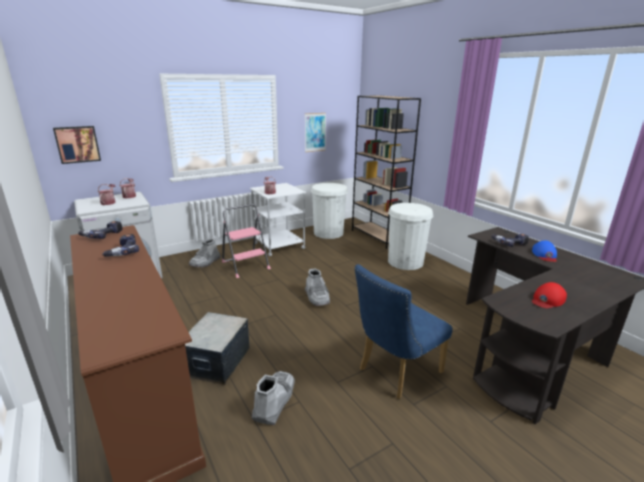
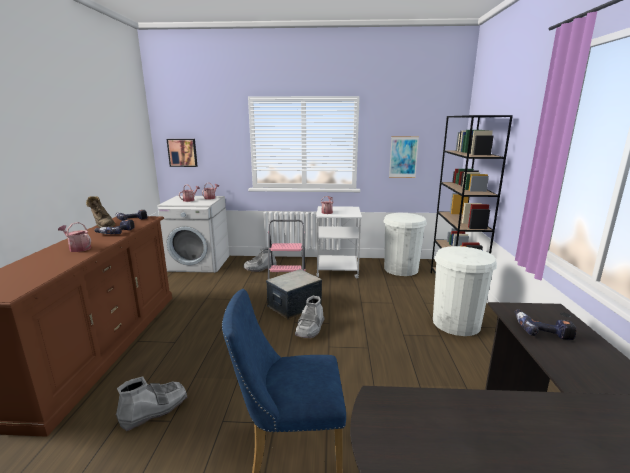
camera: 35 degrees right, 5 degrees down
(84, 249) = (103, 226): none -> brown boot
(121, 277) = (78, 248): none -> watering can
(217, 362) = (163, 353): storage box -> storage box (294, 306)
(544, 255) = (583, 366): blue cap -> none
(547, 300) = (465, 434): red cap -> none

